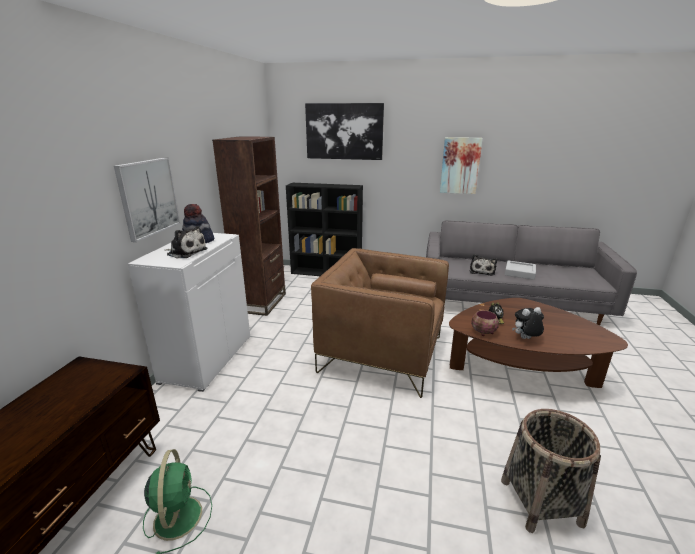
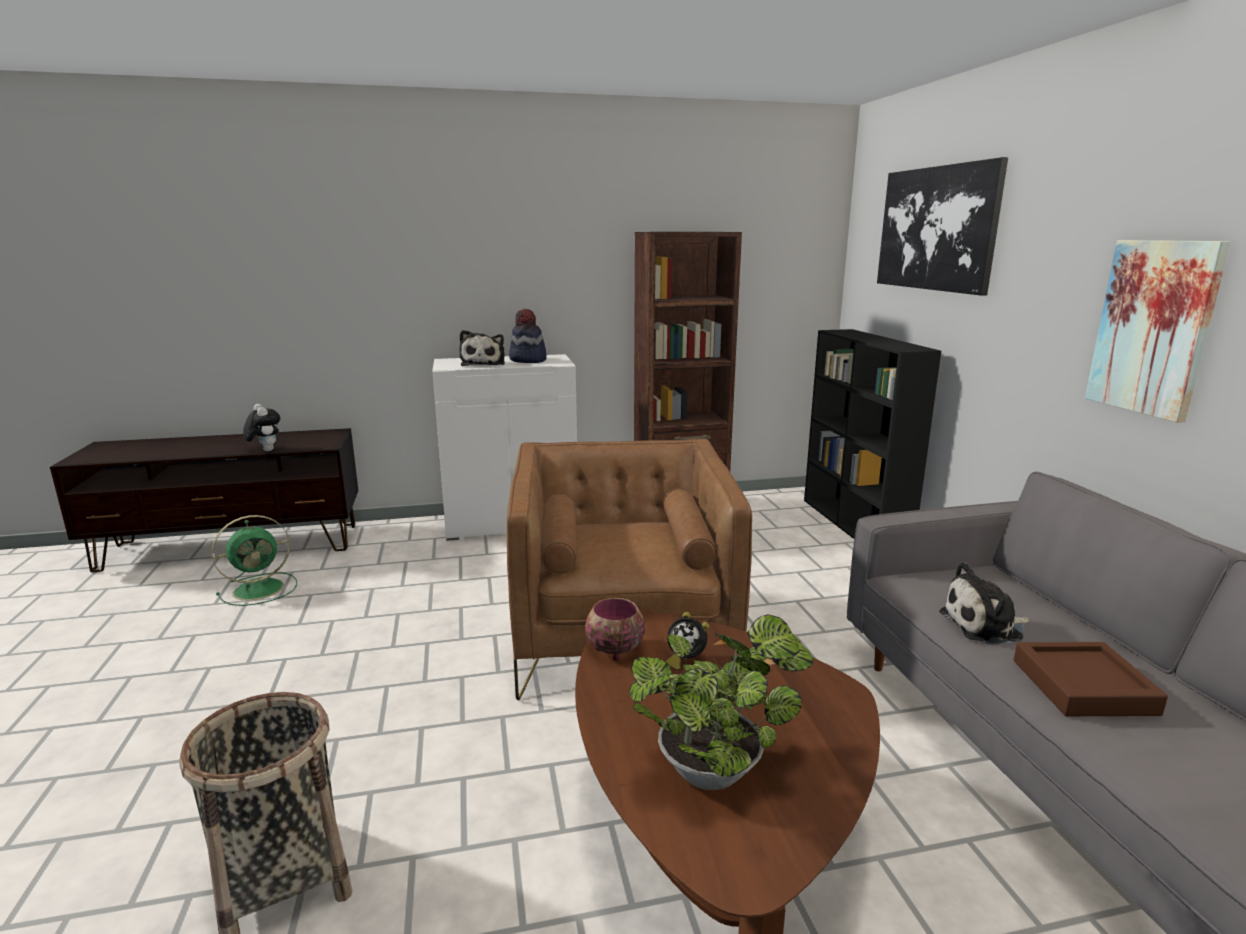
camera: 65 degrees right, 5 degrees down
(148, 197) = (489, 293): picture -> none
(519, 272) = (1083, 687): grey tray -> brown tray
(525, 339) = (625, 705): plush toy -> plush toy (265, 450)
(564, 332) = (716, 769): none -> potted plant

